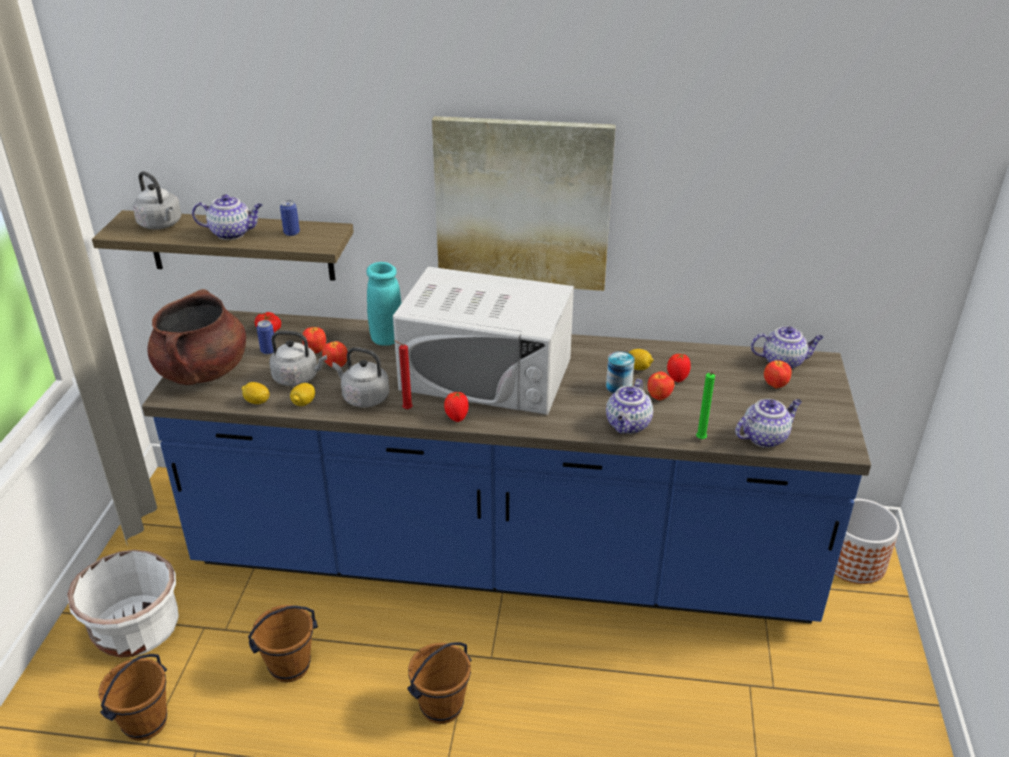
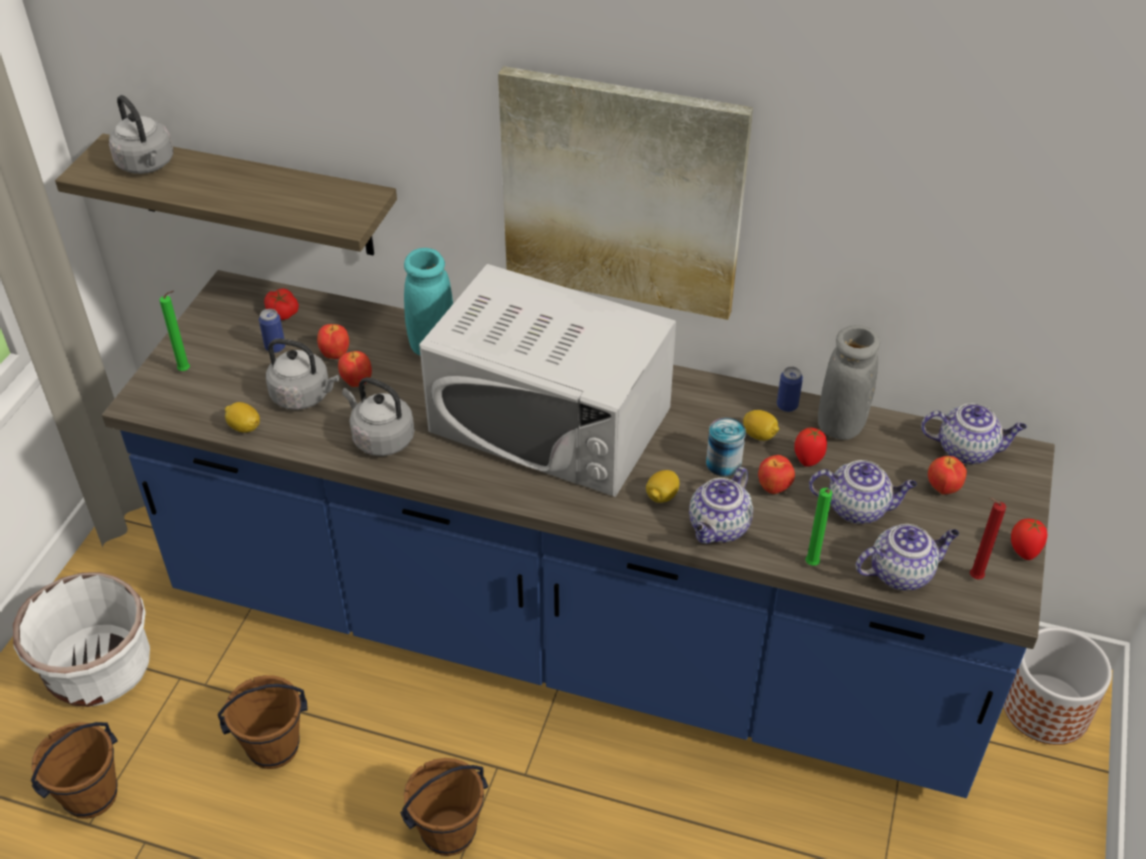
camera: 10 degrees right, 10 degrees up
(203, 372) = (186, 371): brown cooking pot -> green candle
(232, 233) = (234, 189): teapot -> teapot (858, 508)
(291, 233) = (311, 197): can -> can (787, 405)
(304, 403) = (303, 437): lemon -> lemon (662, 496)
(406, 409) = (431, 464): red candle -> red candle (973, 577)
(456, 417) = (493, 486): tomato -> tomato (1023, 551)
(692, 356) = (840, 425): none -> grey vase

